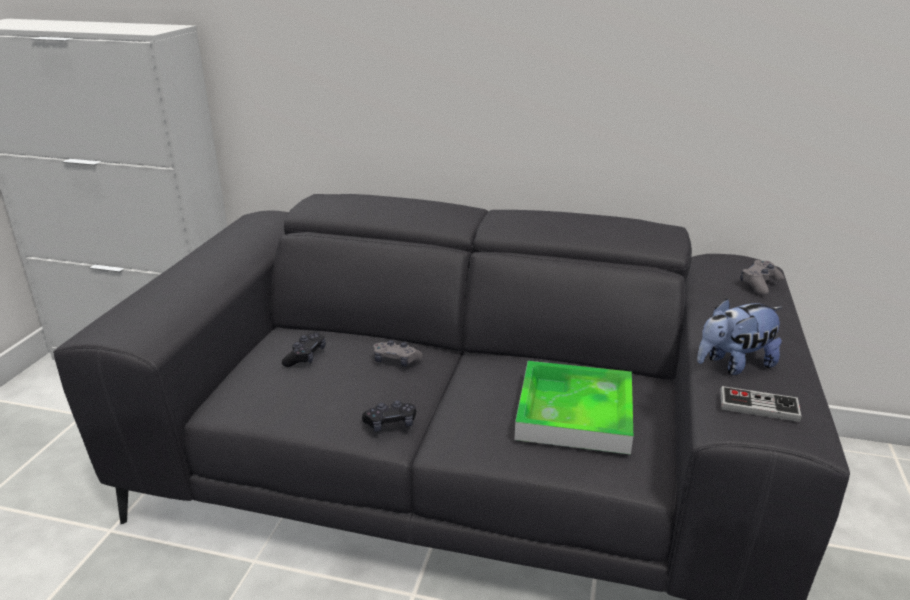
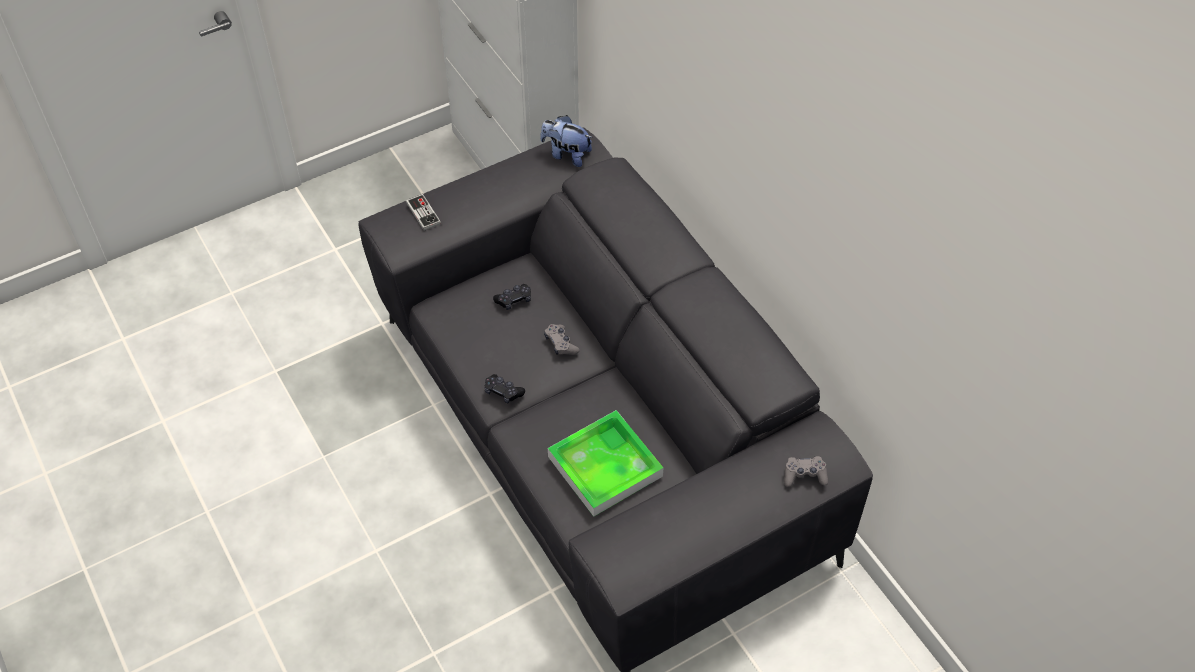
camera: 45 degrees right, 25 degrees up
(734, 364) = (665, 515): plush toy -> plush toy (566, 154)
(758, 406) = (627, 548): game controller -> game controller (423, 213)

